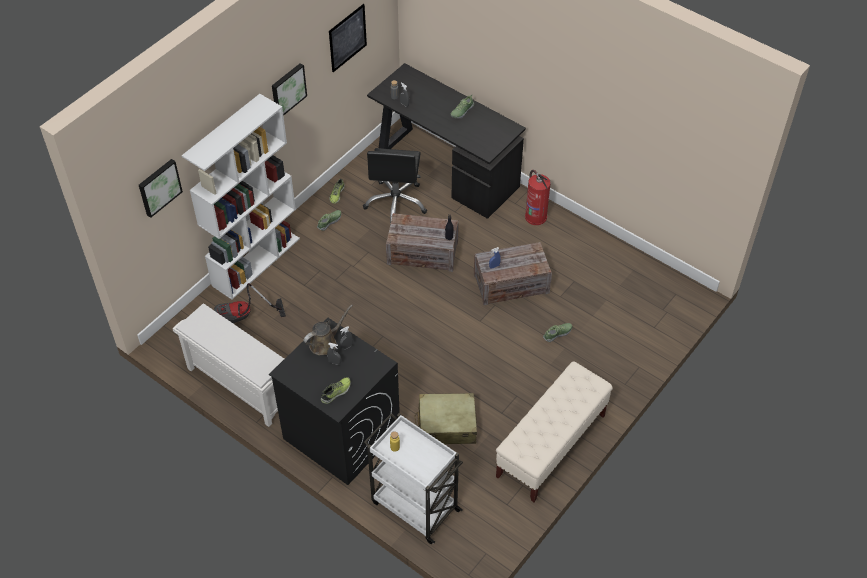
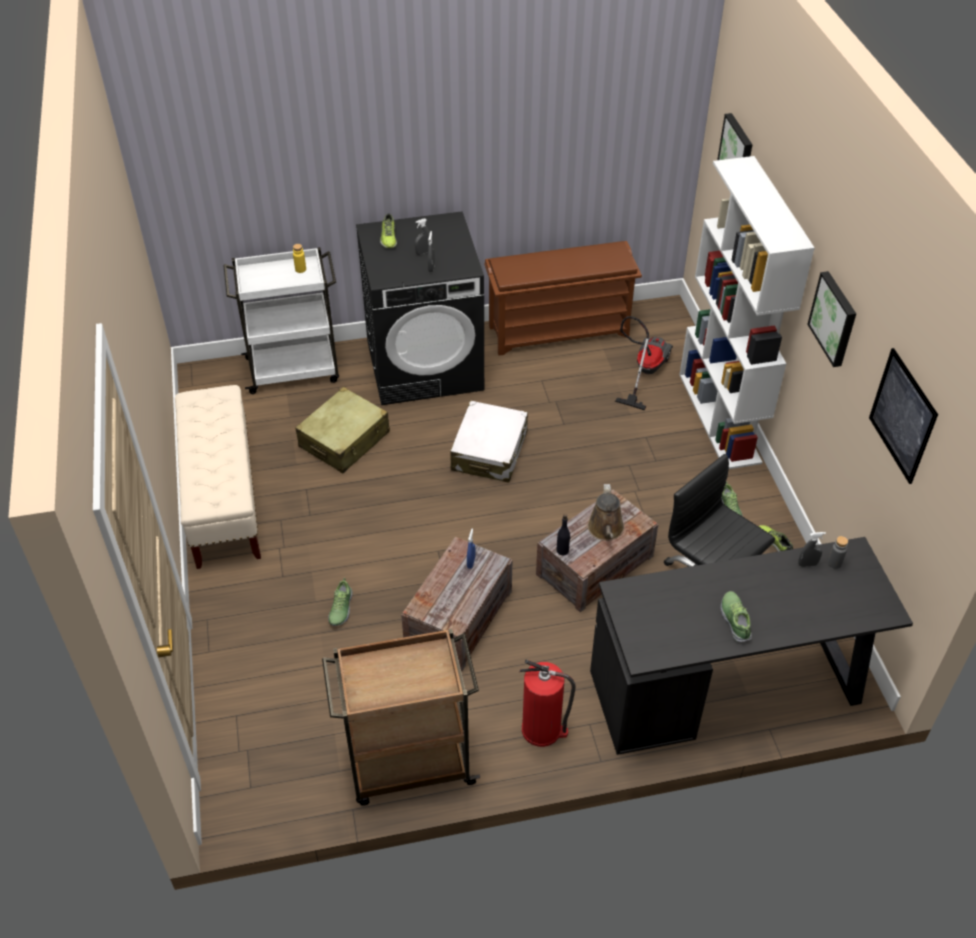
camera: 130 degrees right, 5 degrees down
(239, 384) = (559, 330): white shoe rack -> brown shoe rack
(325, 343) = (453, 258): brown watering can -> brown watering can (606, 530)
(385, 347) = (489, 451): none -> white suitcase
(602, 249) = (407, 763): none -> brown cart

